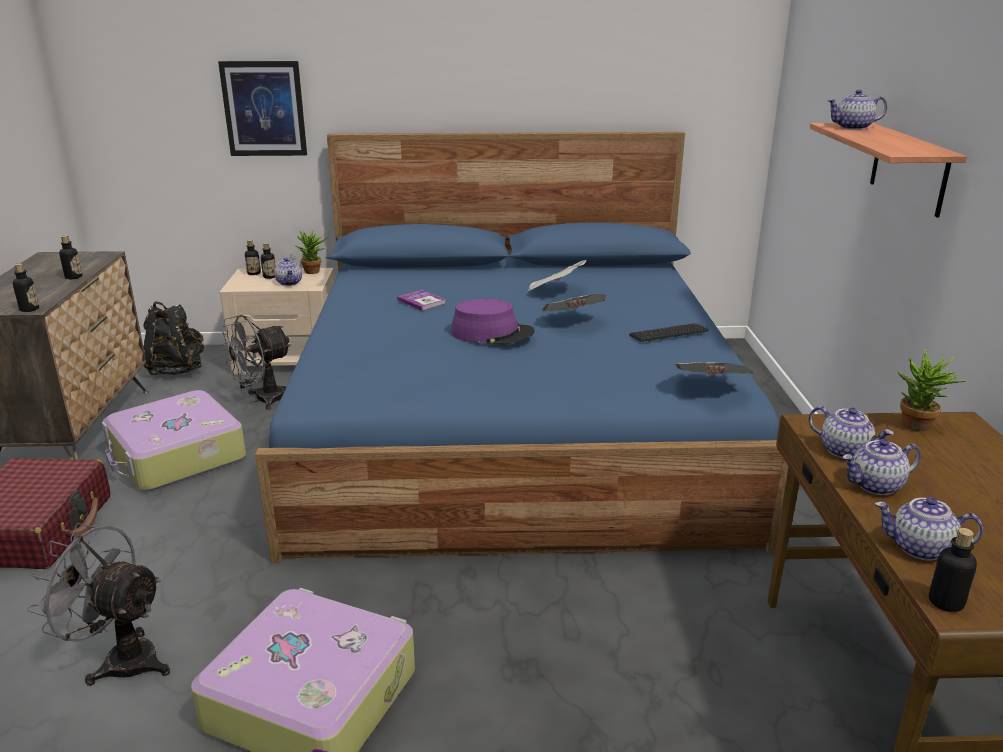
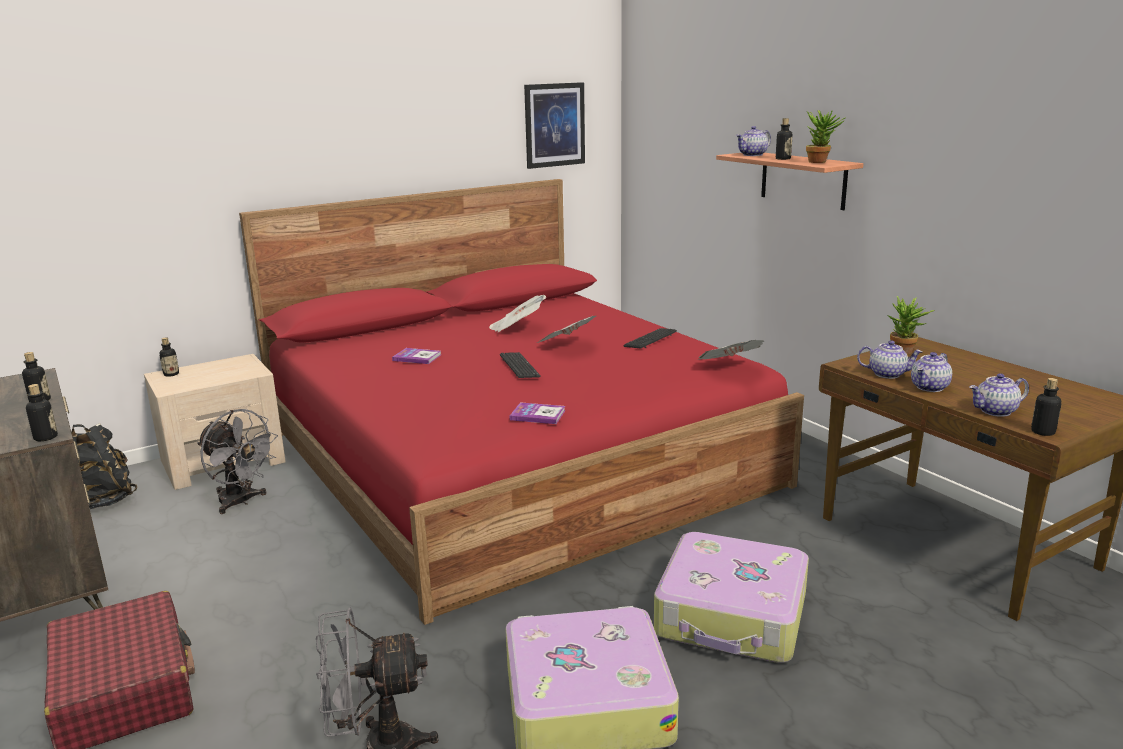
camera: 30 degrees left, 5 degrees down
(176, 456) = (207, 575): suitcase -> suitcase (732, 616)
(262, 400) = (241, 502): grey fan -> grey fan turned 75 degrees counterclockwise
(264, 109) = (163, 193): picture -> picture (554, 125)
(269, 277) = (195, 374): bottle -> bottle (783, 159)
(289, 283) = (227, 374): teapot -> none
(314, 272) = (239, 361): potted plant -> potted plant (821, 162)
(437, 389) = (537, 415): none -> book
(492, 333) = (519, 367): purple hat -> keyboard
(514, 425) = (513, 458): blue bed -> red bed

